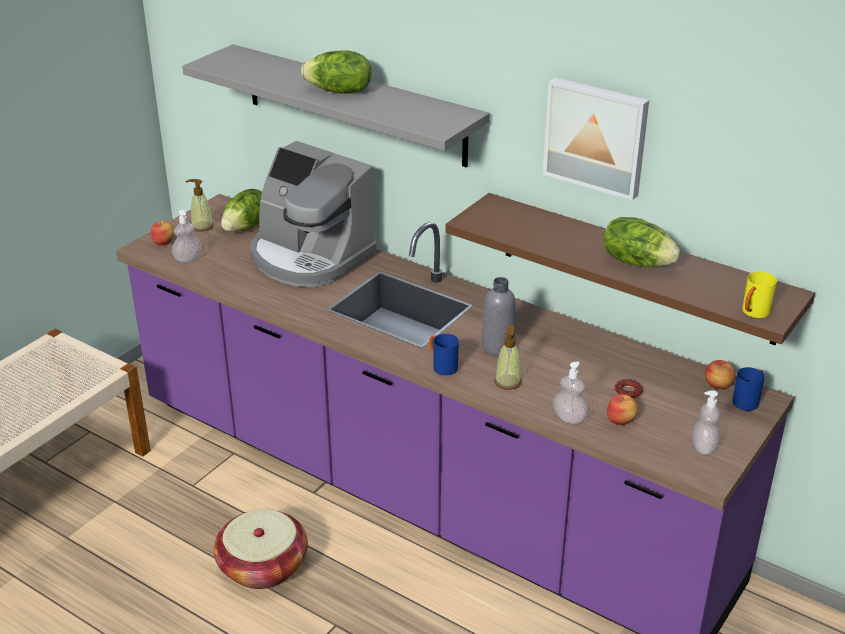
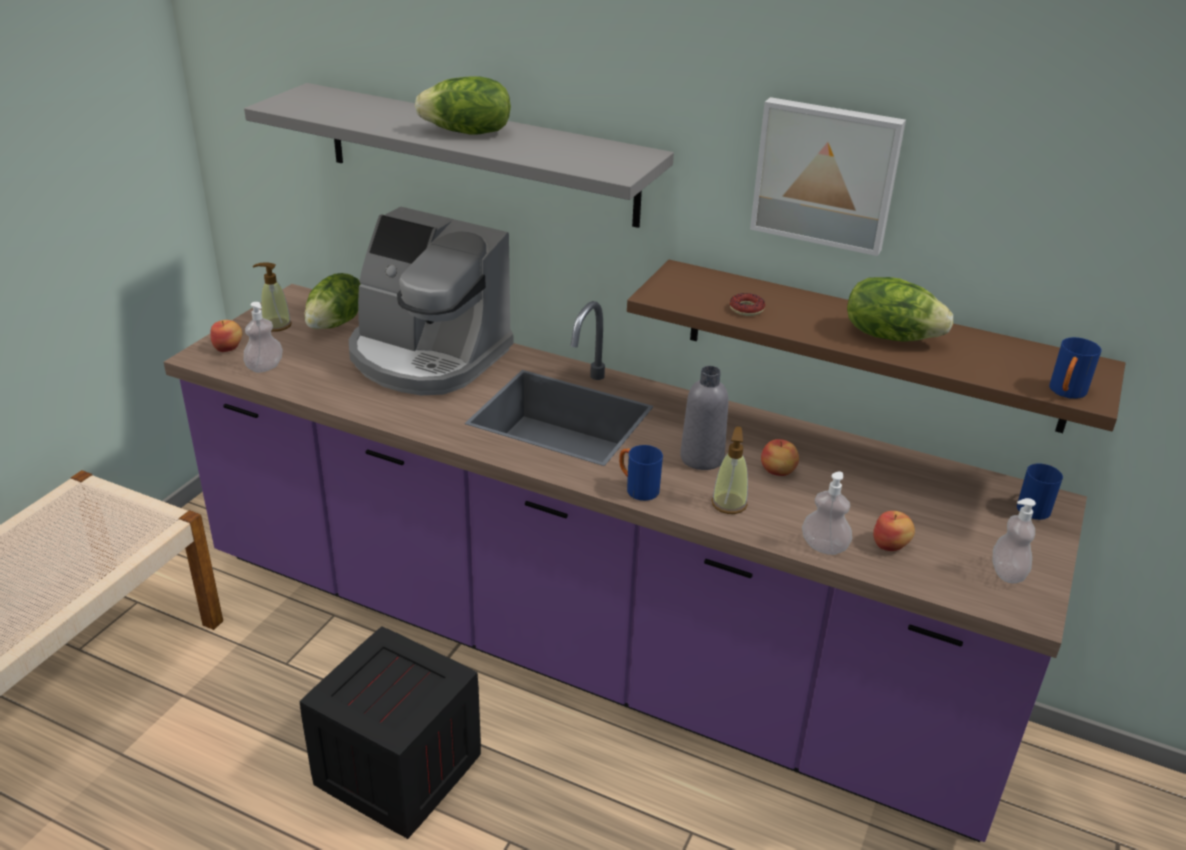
camera: 10 degrees left, 0 degrees up
(263, 566) = (398, 768): basket -> crate
(628, 392) = (885, 507): donut -> donut (746, 309)
(718, 385) = (991, 489): apple -> apple (778, 471)
(753, 313) = (1066, 393): yellow mug -> blue mug

